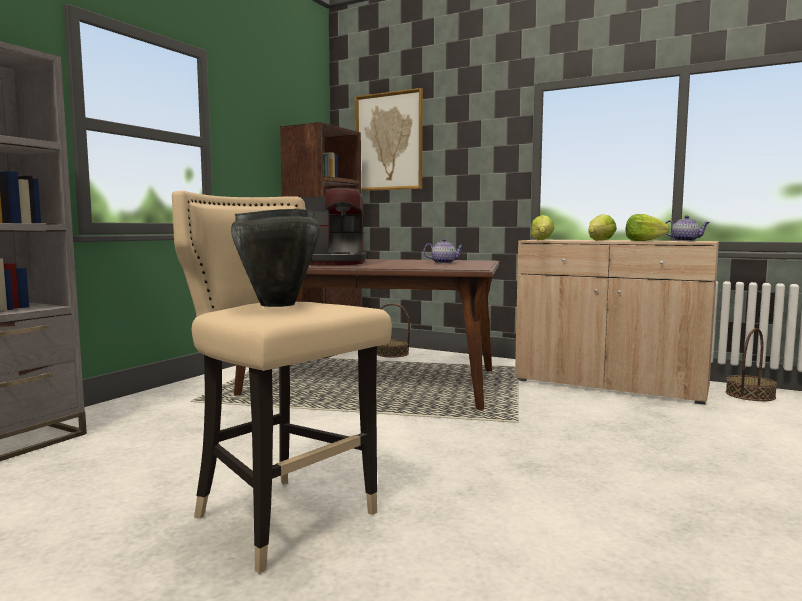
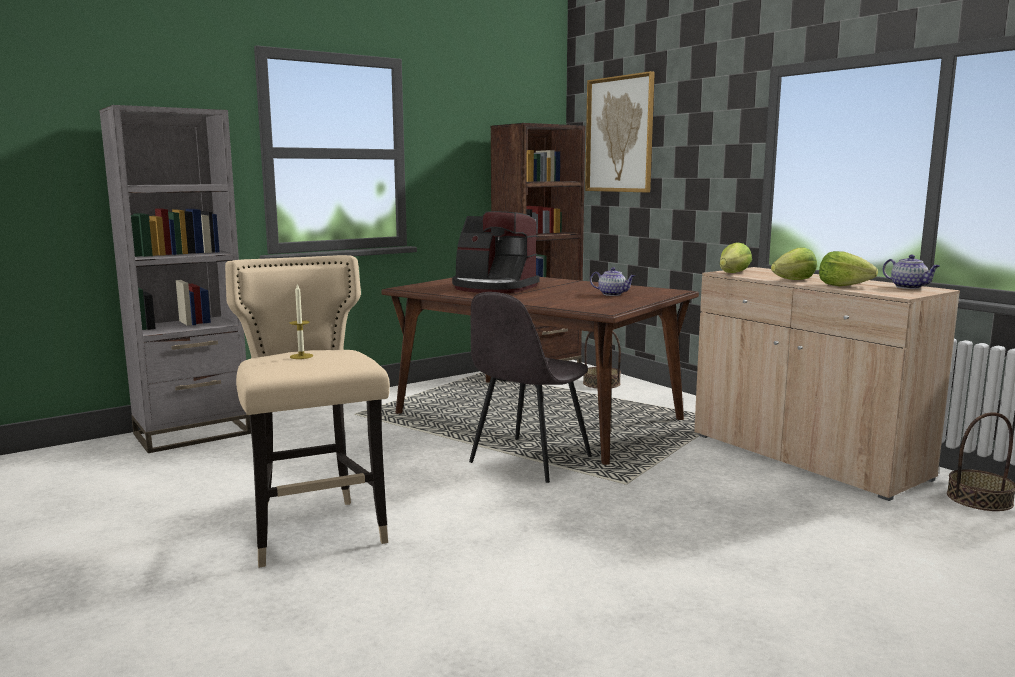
camera: 25 degrees right, 5 degrees up
(277, 304) = (301, 356): black cooking pot -> candle
(412, 417) = (528, 461): none -> grey chair

